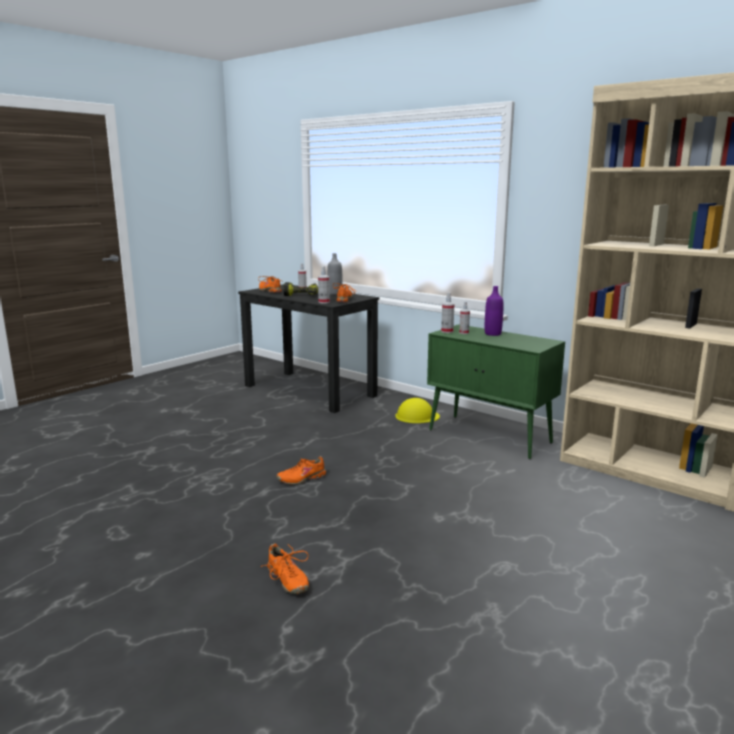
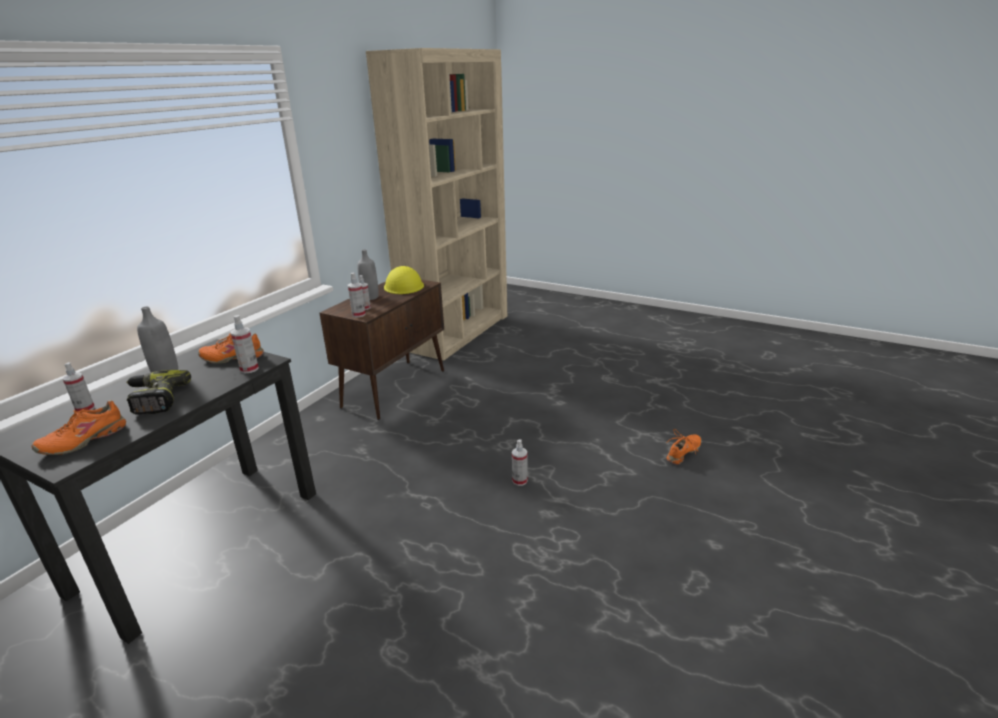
camera: 100 degrees left, 10 degrees up
(301, 478) = (520, 481): orange shoe -> spray bottle
(417, 416) = (335, 430): yellow hard hat -> yellow hard hat (403, 286)
(490, 436) = (395, 388): green cabinet -> brown cabinet
(492, 334) = (370, 297): purple bottle -> grey bottle

